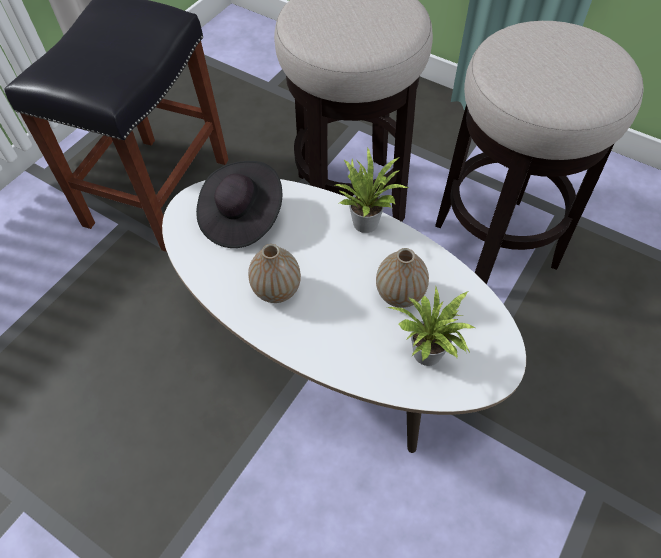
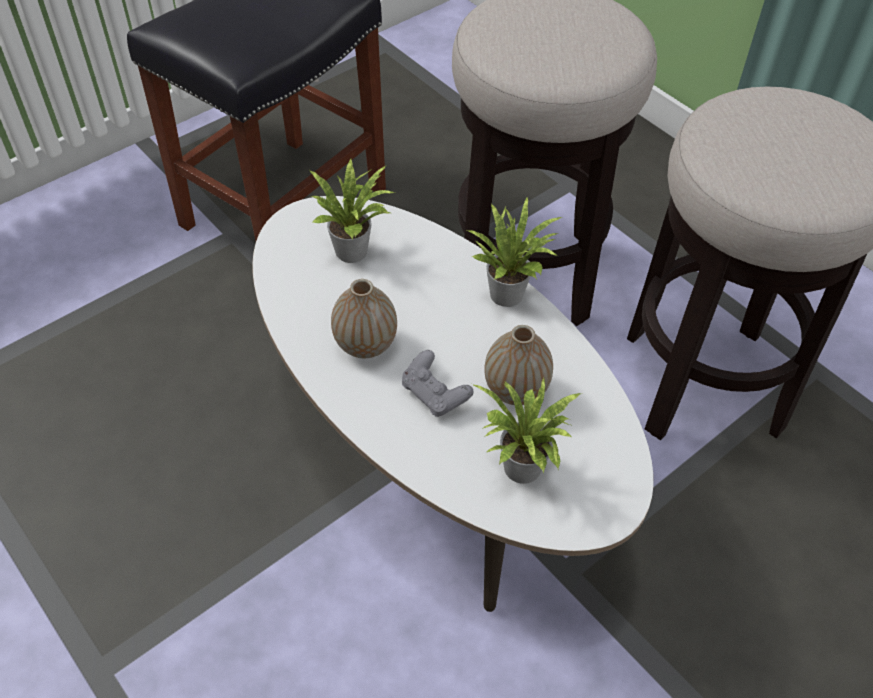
camera: 15 degrees right, 5 degrees down
(241, 217) = (355, 250): black hat -> potted plant
(343, 315) = (435, 394): none -> grey game controller

